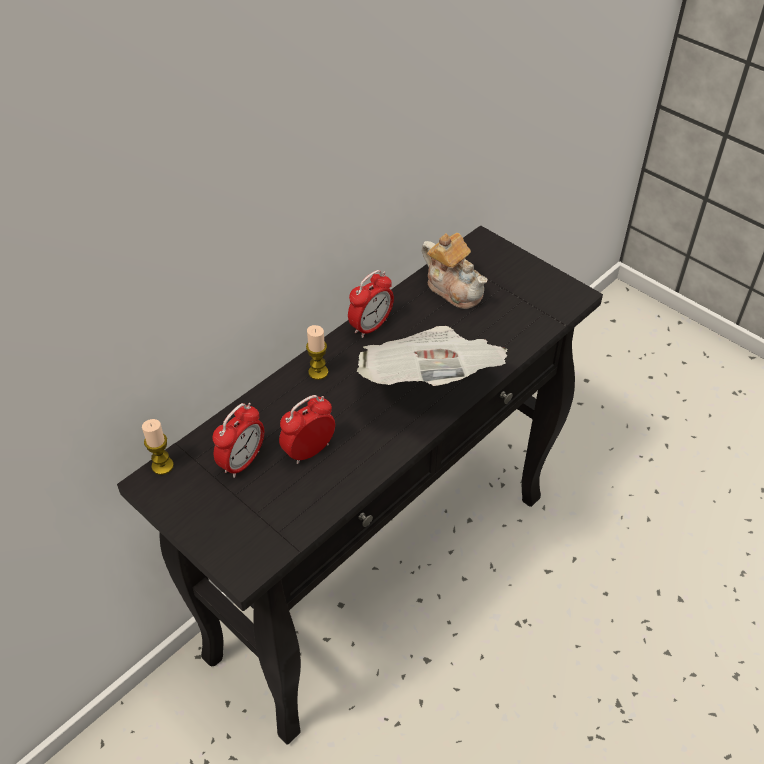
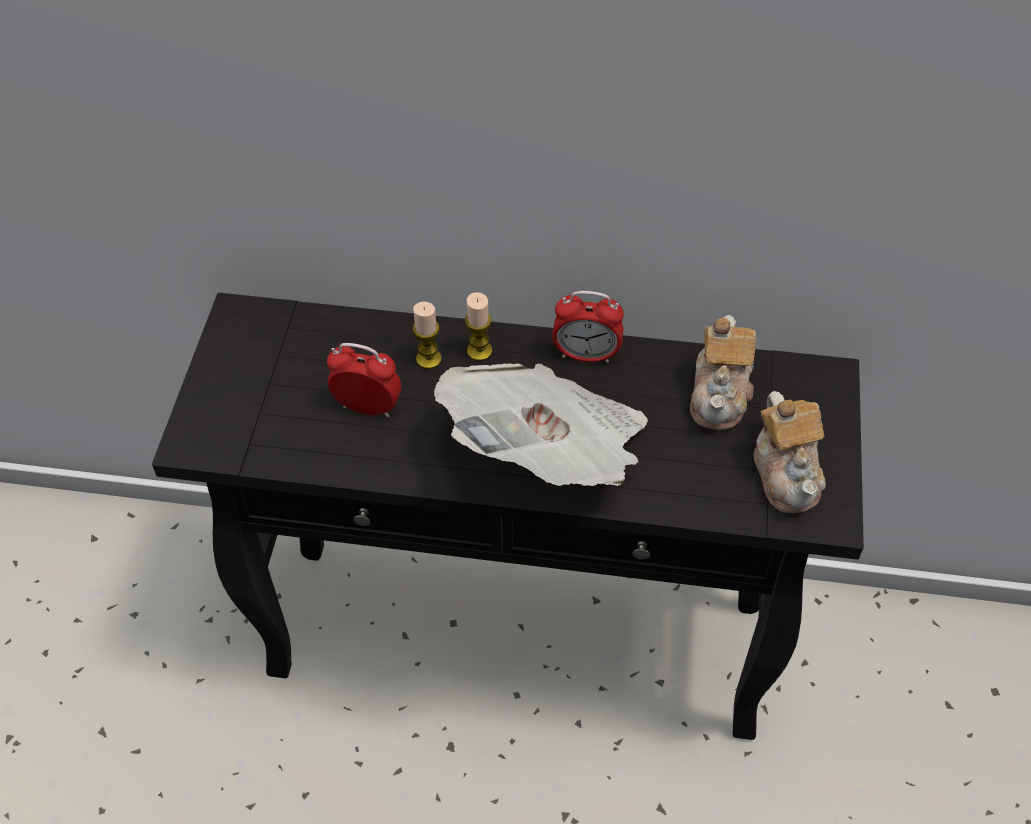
camera: 55 degrees right, 5 degrees up
(162, 466) = (262, 309): candle -> candle (428, 359)
(242, 462) = (312, 364): alarm clock -> none
(531, 293) = (787, 472): none -> teapot

